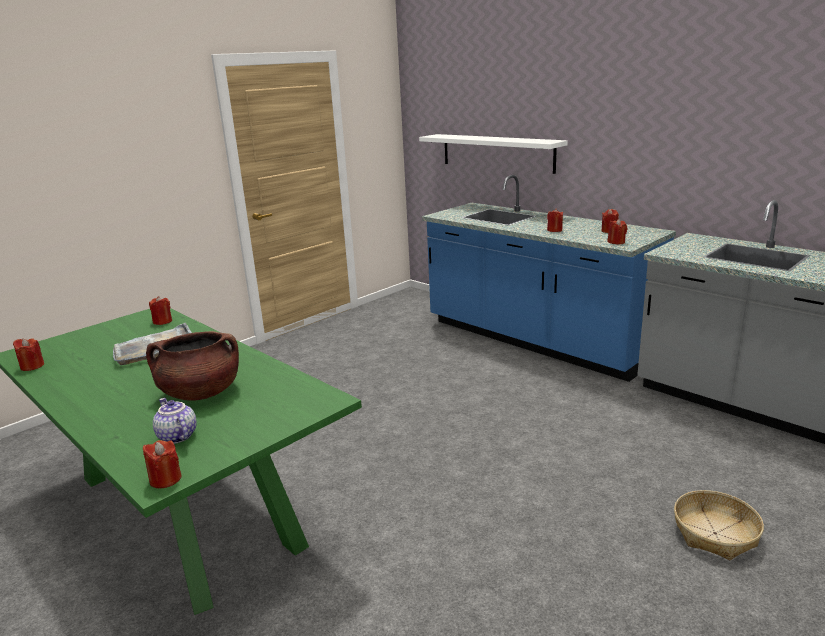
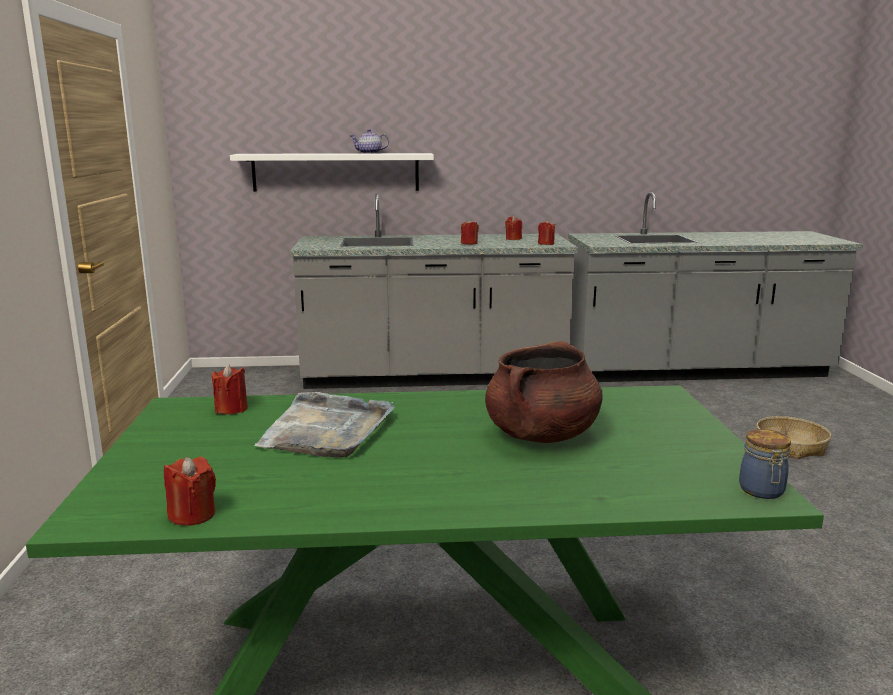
camera: 50 degrees left, 5 degrees down
(165, 479) = (762, 491): red candle -> jar
(176, 436) = (651, 467): teapot -> teapot (369, 153)
(535, 341) = (434, 377): blue counter -> grey counter

